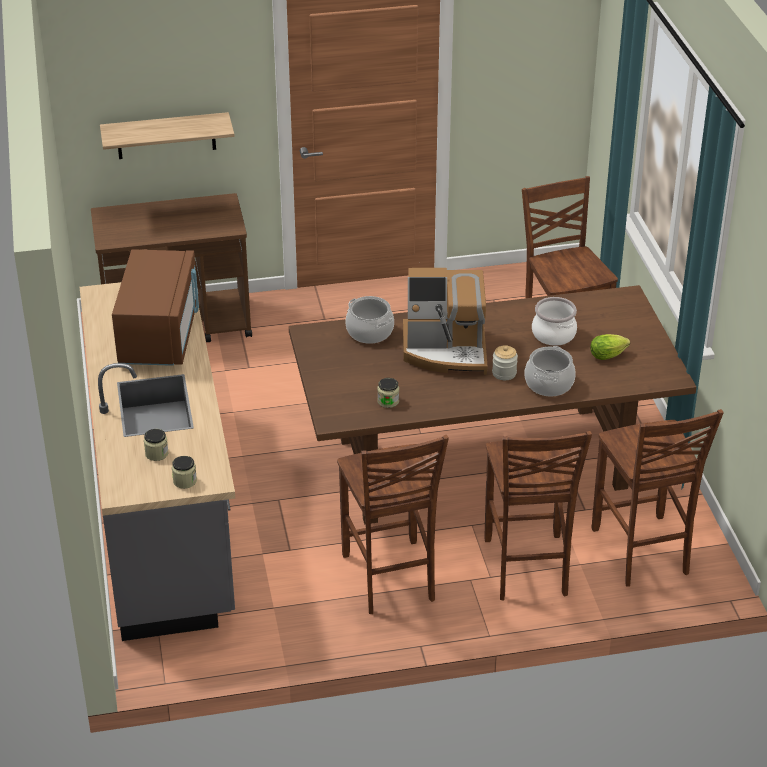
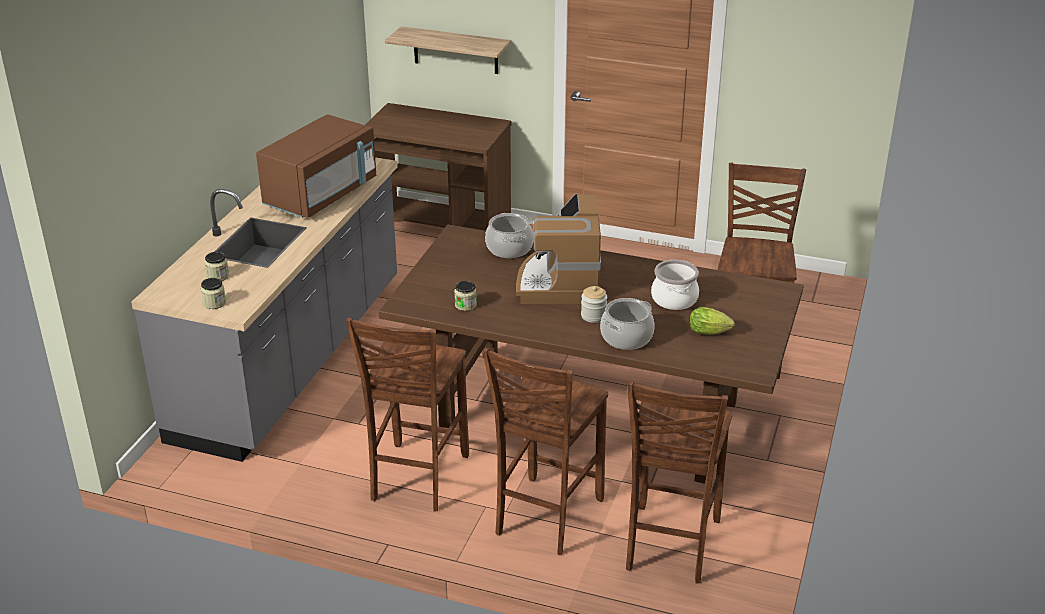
camera: 30 degrees right, 5 degrees down
(446, 351) = (560, 282): coffee machine -> coffee machine turned 60 degrees clockwise

